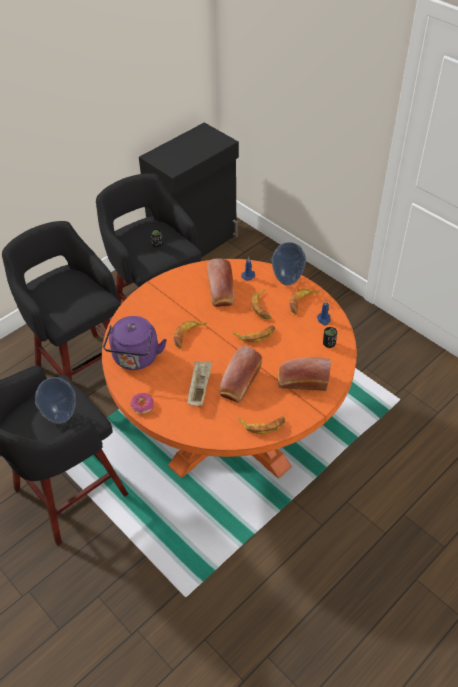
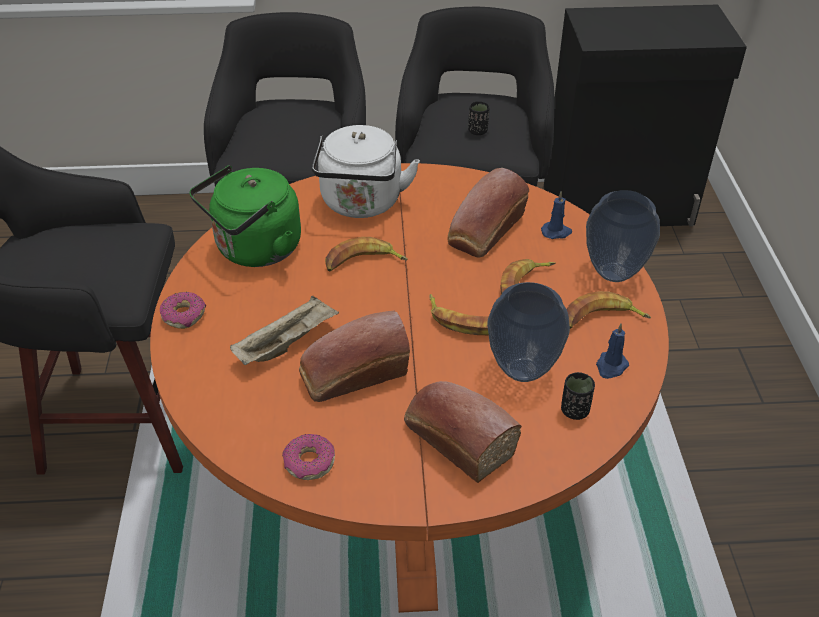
camera: 40 degrees right, 5 degrees down
(61, 417) = (88, 270): vase -> vase (522, 371)
(135, 359) = (255, 250): purple kettle -> green kettle
(156, 310) = (361, 204): none -> white kettle
(263, 425) = (309, 463): banana -> donut

